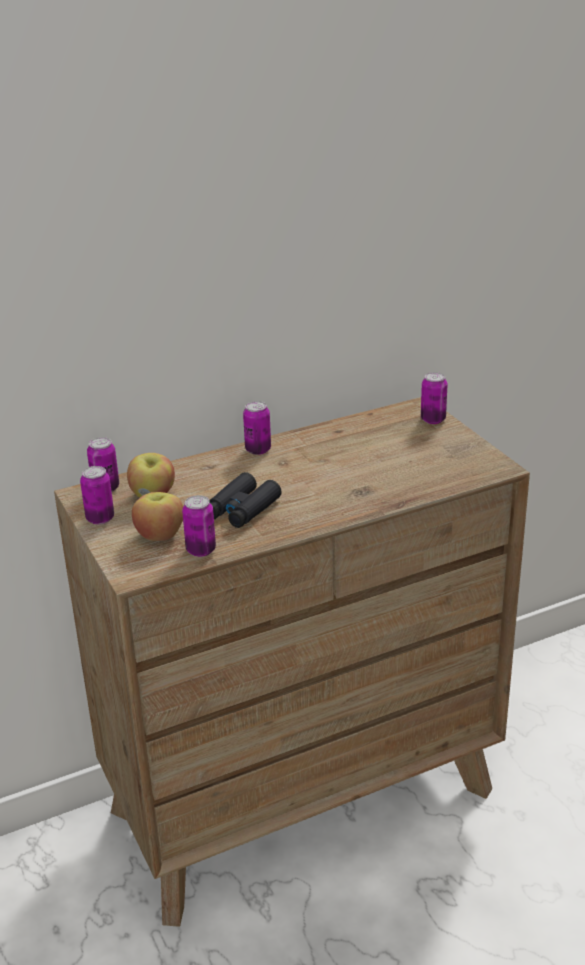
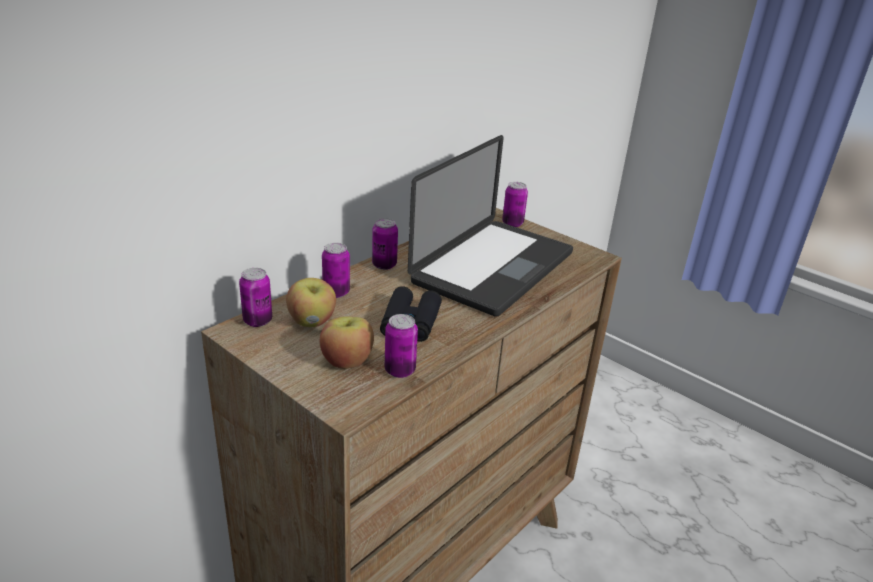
camera: 25 degrees left, 0 degrees up
(100, 518) = (272, 354): can -> can (336, 292)
(370, 466) = (493, 268): none -> laptop

